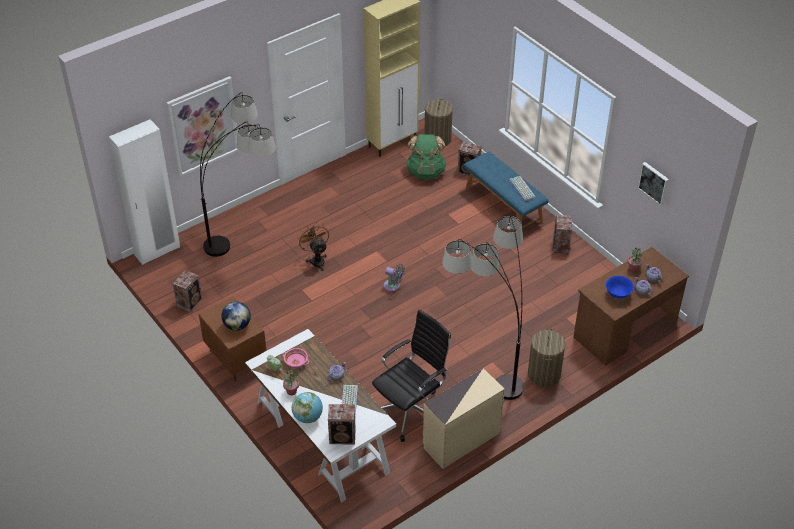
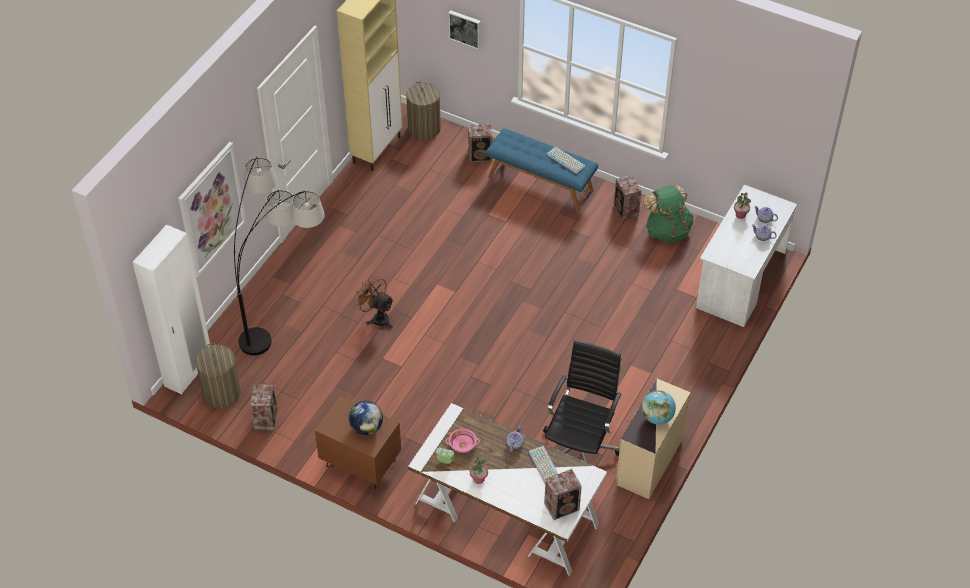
camera: 25 degrees left, 5 degrees up
(308, 417) = (513, 500): globe -> globe (657, 417)
(393, 286) = (479, 318): grey fan -> none
(426, 172) = (434, 172): green backpack -> green backpack (667, 230)
(486, 365) = (627, 370): floor lamp -> none
(544, 374) = (689, 358): laundry basket -> laundry basket (222, 393)
(618, 294) = (741, 249): blue bowl -> none
(625, 329) = (740, 280): brown desk -> white desk
(654, 182) = (739, 118): picture -> picture (465, 28)

